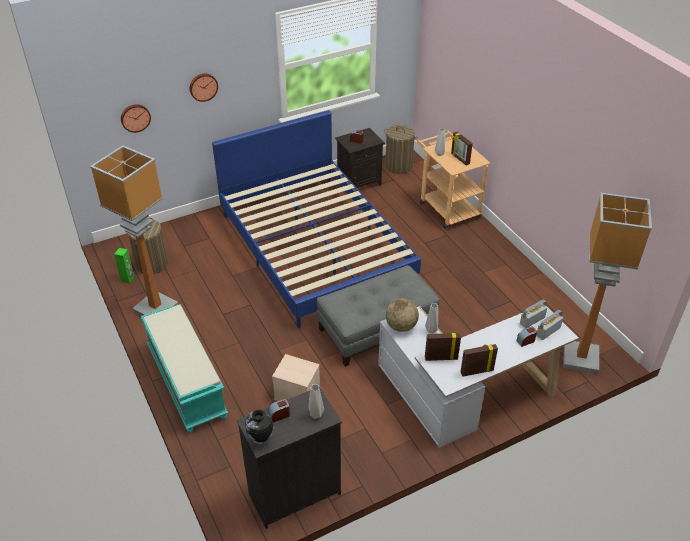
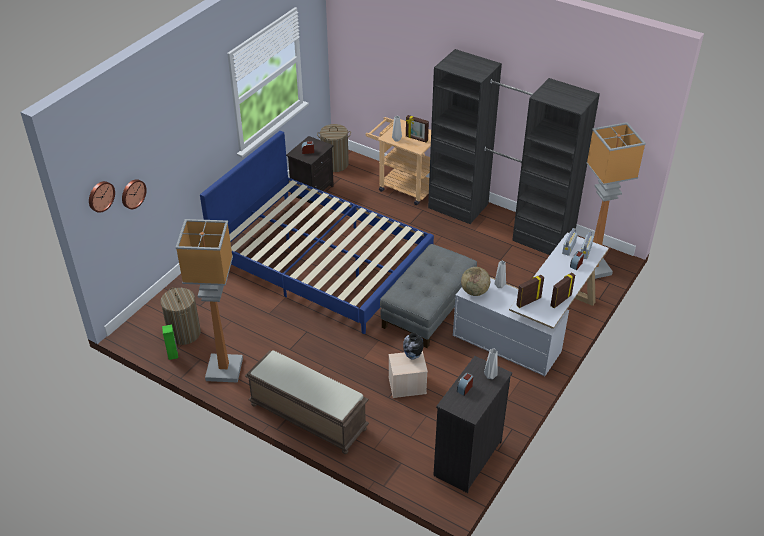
camera: 30 degrees left, 0 degrees up
(186, 382) = (307, 417): turquoise bench -> brown bench
(203, 86) = (181, 143): wall clock -> wall clock (100, 196)
(260, 439) = (466, 411): vase -> vase (412, 356)
(516, 274) = (500, 222): none -> black wardrobe

